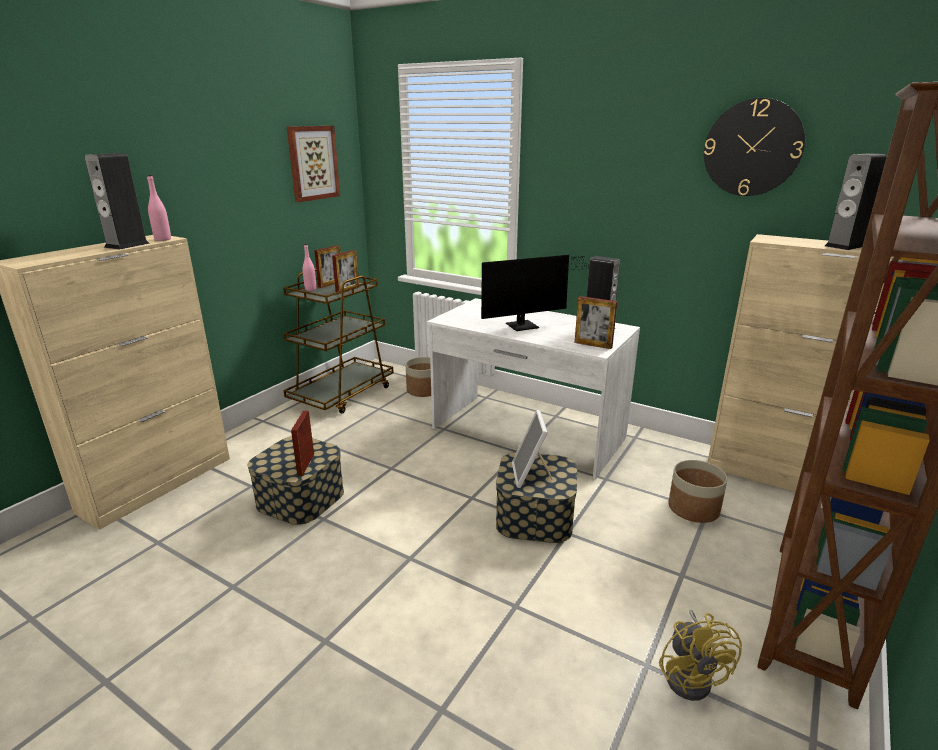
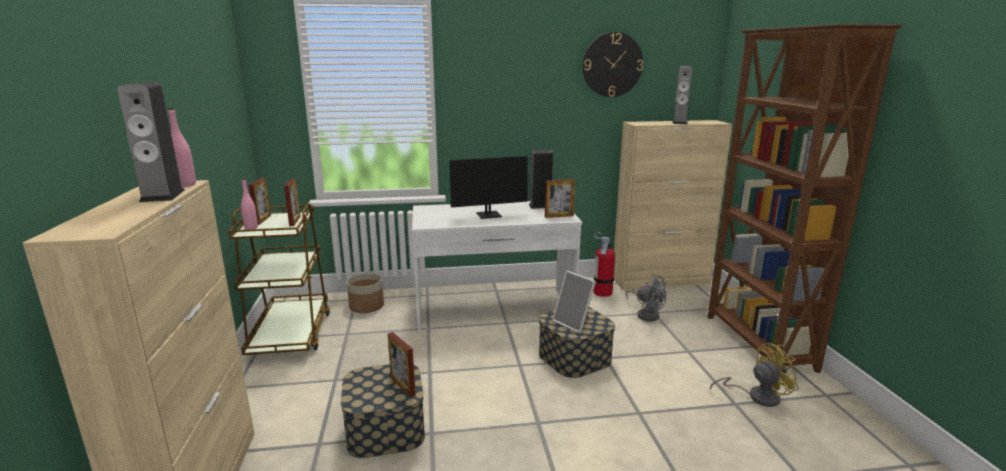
camera: 40 degrees left, 5 degrees down
(312, 163) = (221, 92): picture -> none
(527, 325) = (493, 215): monitor -> monitor turned 45 degrees clockwise
(674, 461) = (602, 292): none -> fire extinguisher
(692, 676) = (756, 396): yellow fan -> yellow fan turned 60 degrees counterclockwise
(693, 508) = (646, 314): planter -> grey fan

